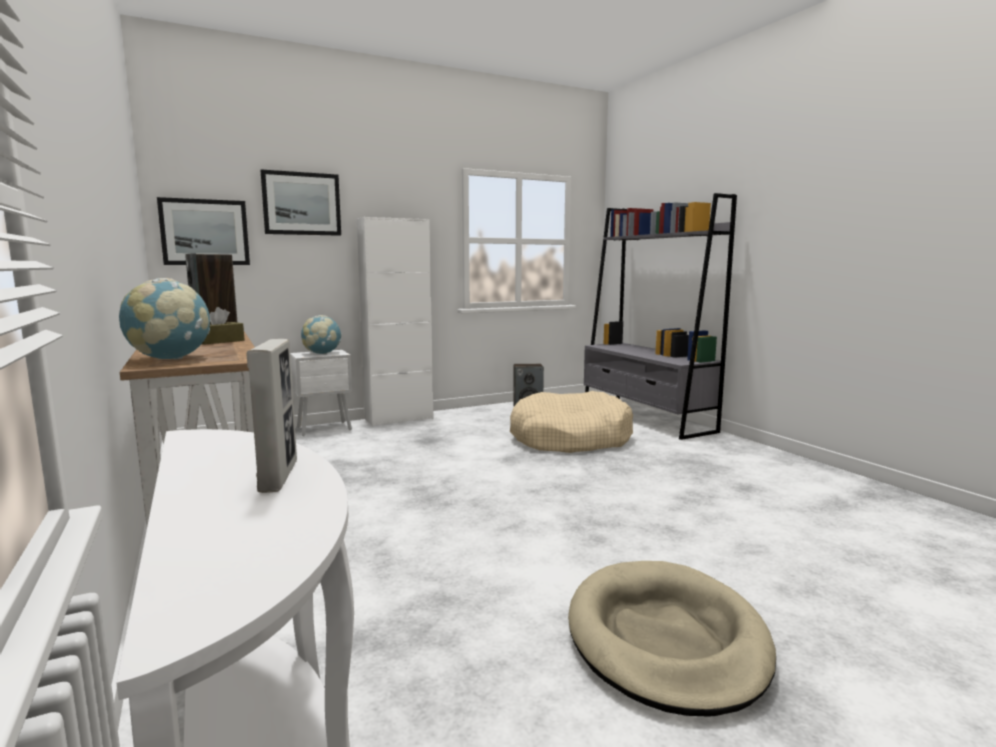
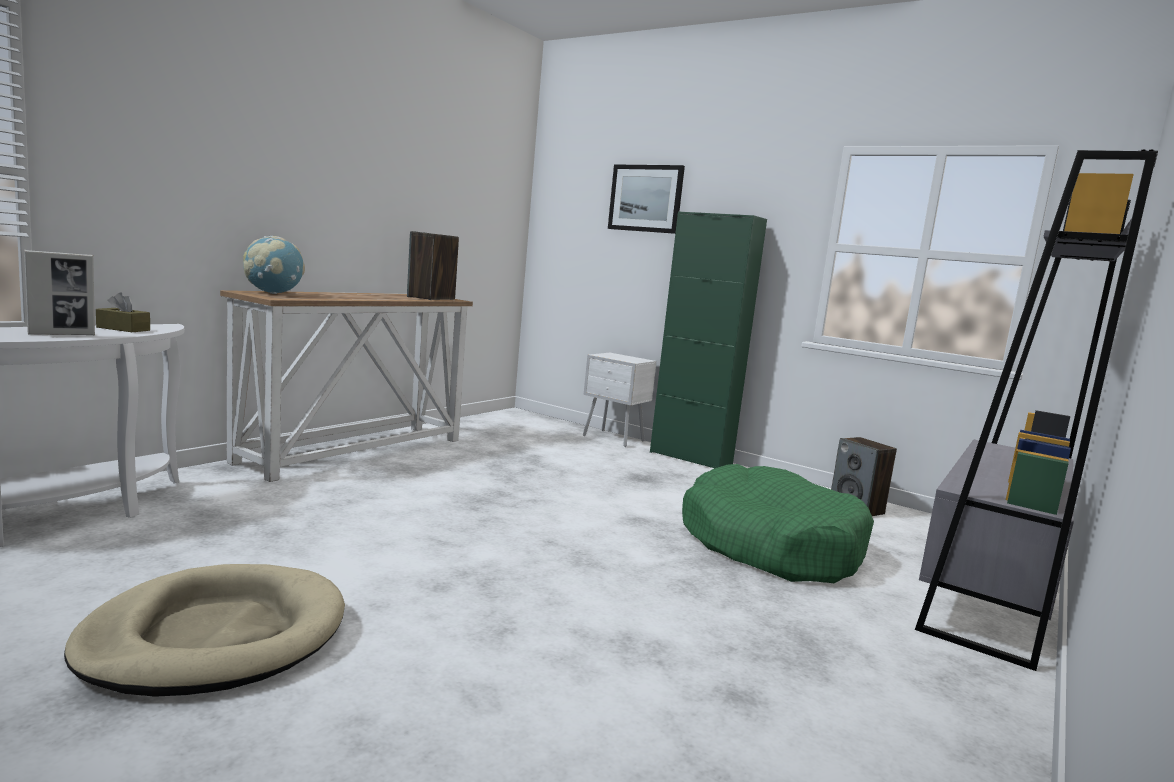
camera: 60 degrees right, 0 degrees up
(205, 232) = (566, 225): picture -> none
(220, 341) = (368, 298): brown tissue box -> brown tissue box (123, 329)
(322, 353) = (622, 358): globe -> none
(399, 419) = (690, 458): white cabinet -> green cabinet
(570, 438) = (770, 545): beige dog bed -> green dog bed

